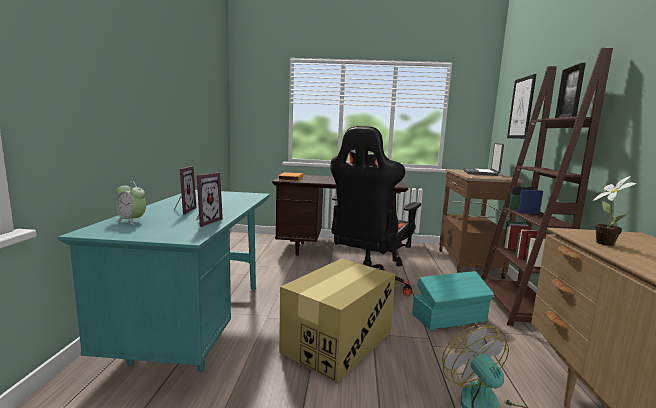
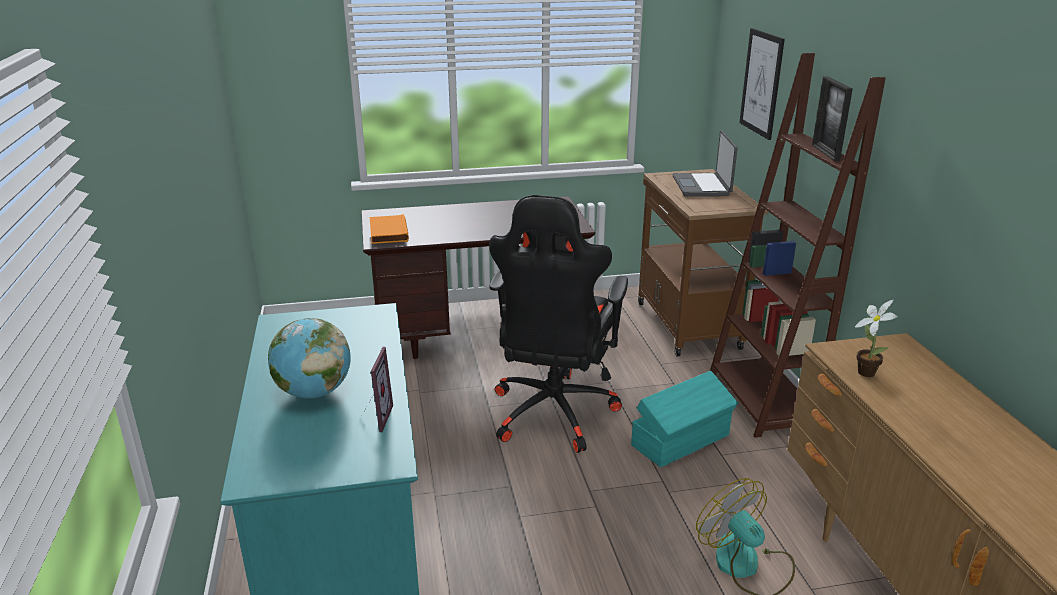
camera: 15 degrees left, 15 degrees up
(131, 221) = (274, 440): alarm clock -> none
(182, 210) = (314, 392): picture frame -> globe
(338, 342) = (550, 514): cardboard box -> none

